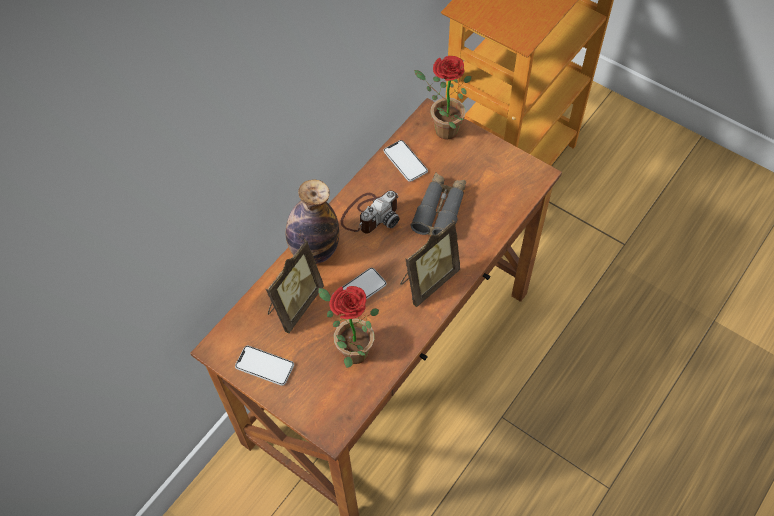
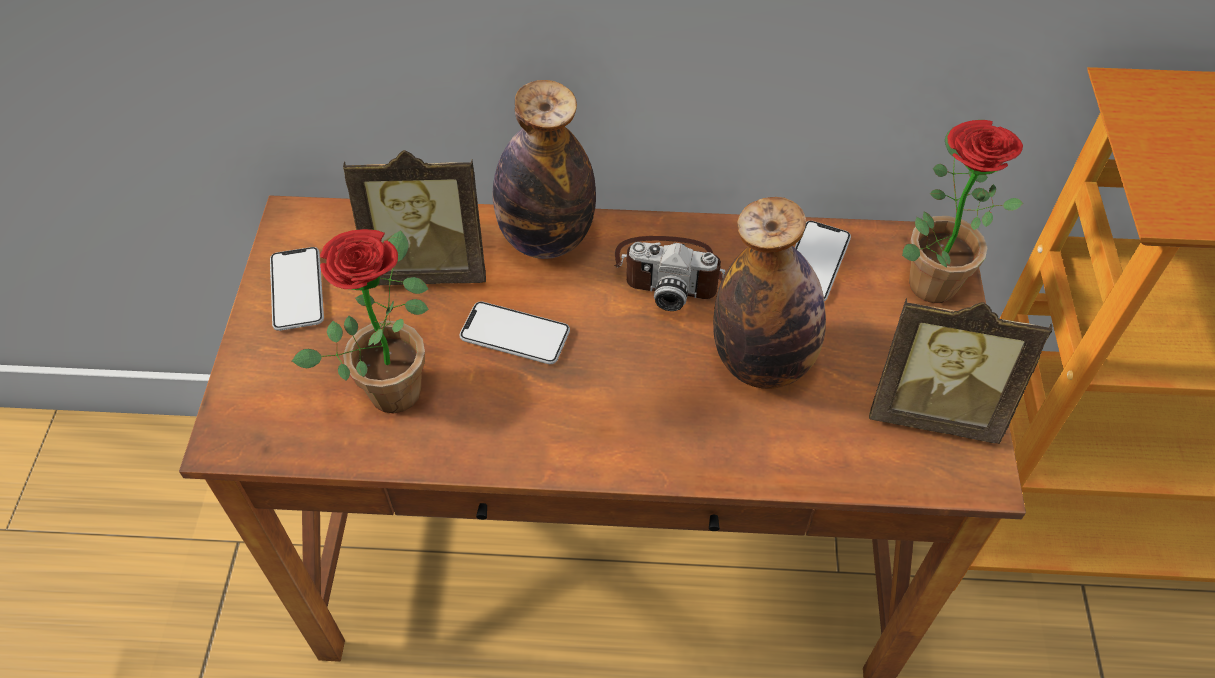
camera: 55 degrees right, 5 degrees down
(427, 280) = (605, 419): picture frame -> picture frame (933, 409)
(440, 210) = (762, 362): grey binoculars -> bottle

